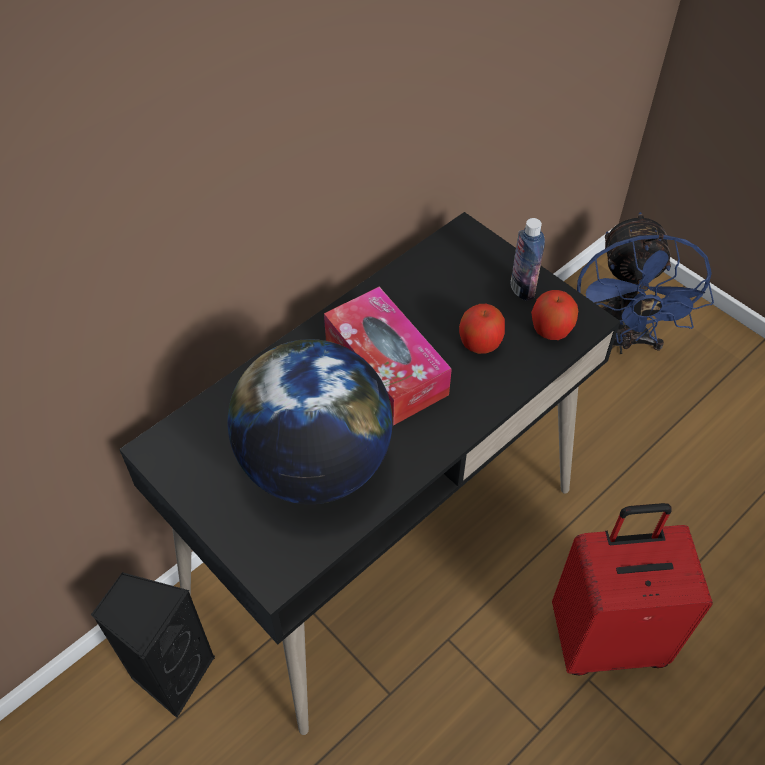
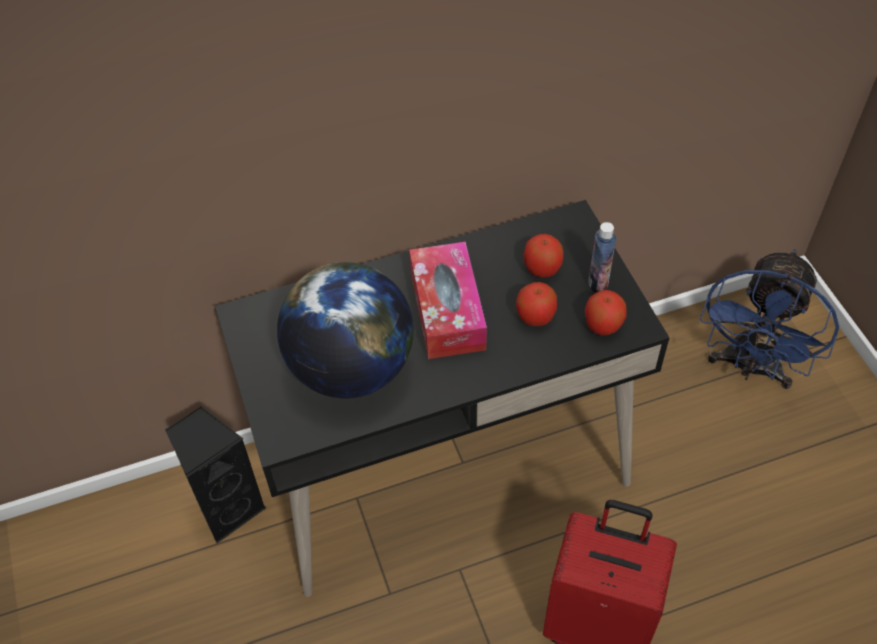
camera: 25 degrees right, 0 degrees up
(460, 293) = (542, 268): none -> apple

